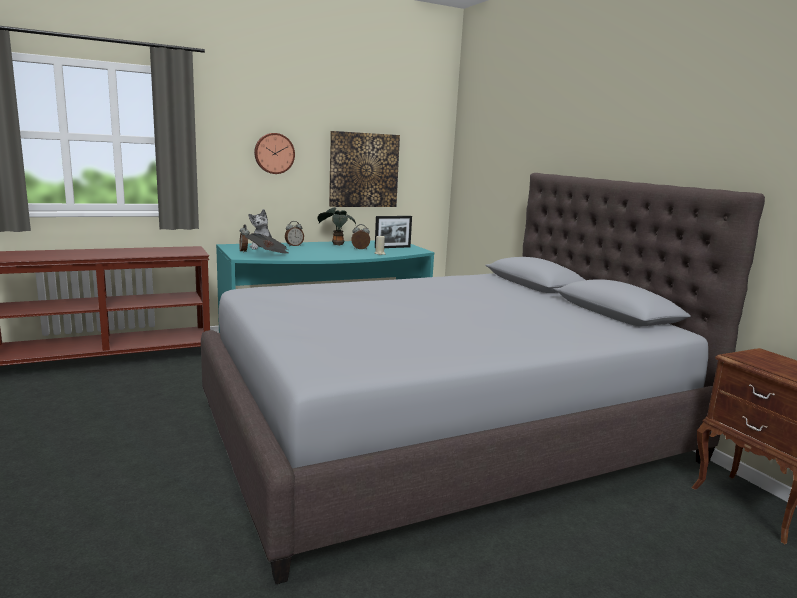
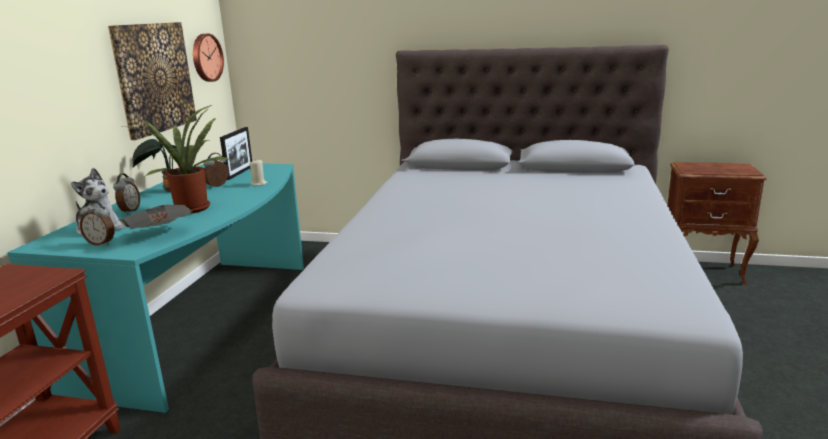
camera: 50 degrees left, 5 degrees up
(274, 153) = (47, 73): wall clock -> wall clock (206, 57)
(316, 252) = (192, 207): none -> potted plant

